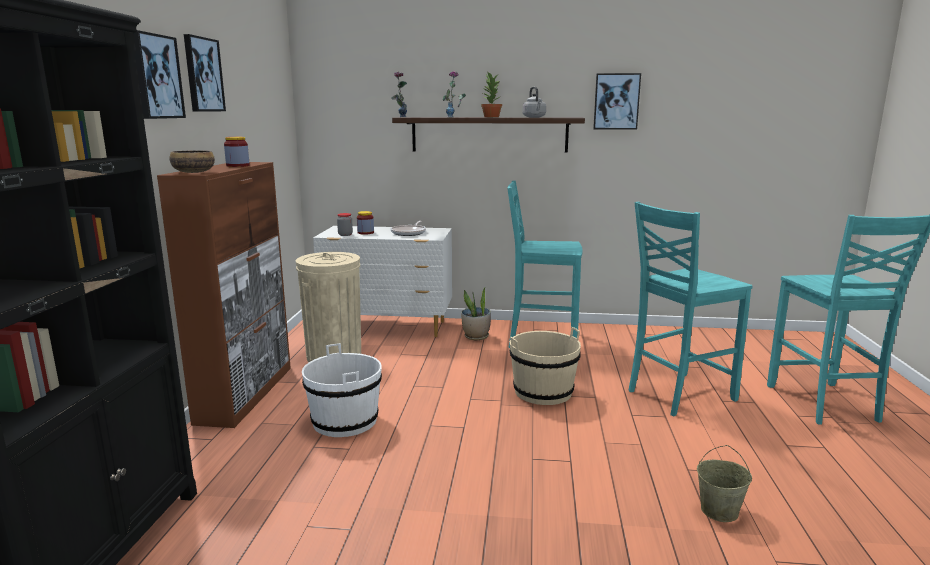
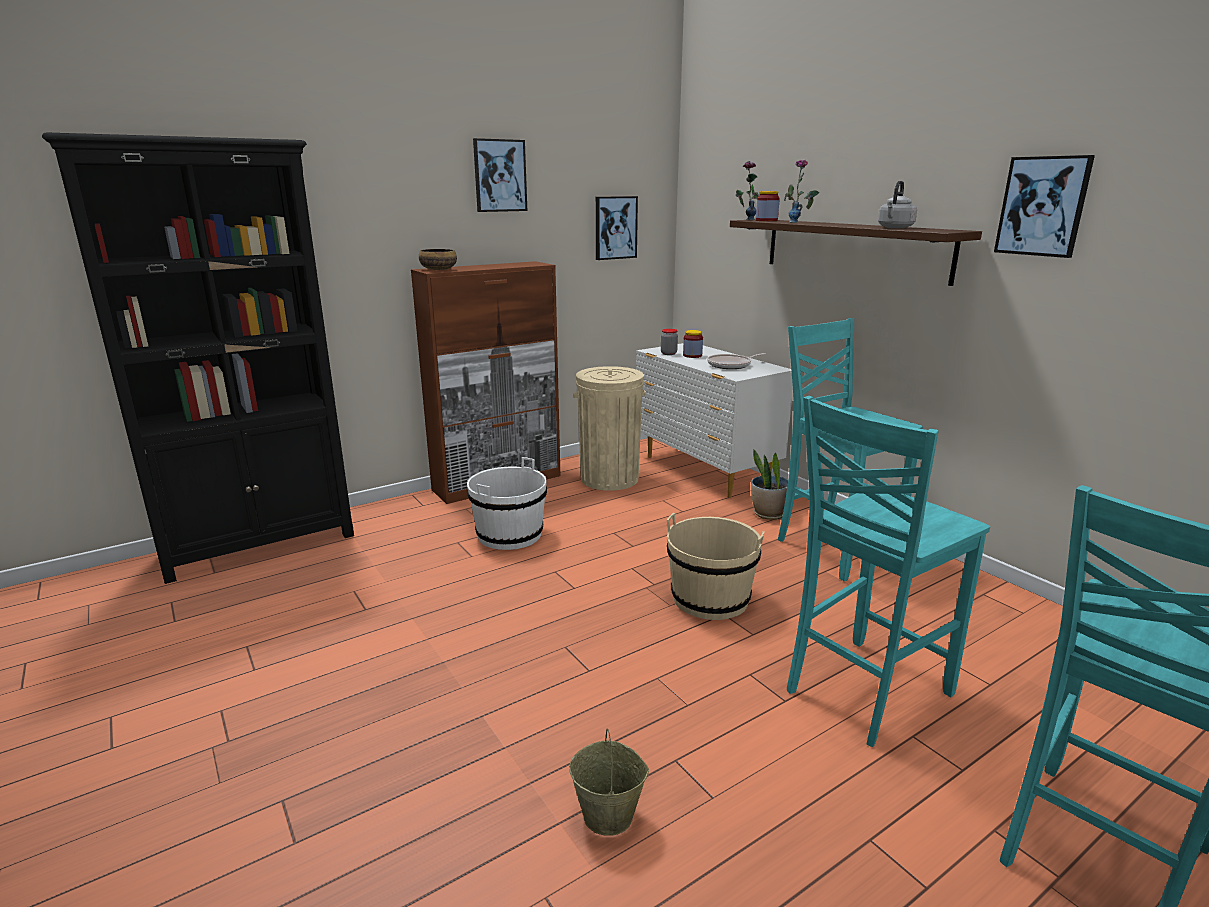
camera: 50 degrees right, 5 degrees up
(157, 77) = (428, 181): picture -> picture (615, 227)
(238, 166) = (504, 266): jar -> jar (766, 220)
(491, 117) = (847, 224): potted plant -> none
(677, 395) = (863, 691): turquoise chair -> turquoise chair turned 60 degrees counterclockwise

